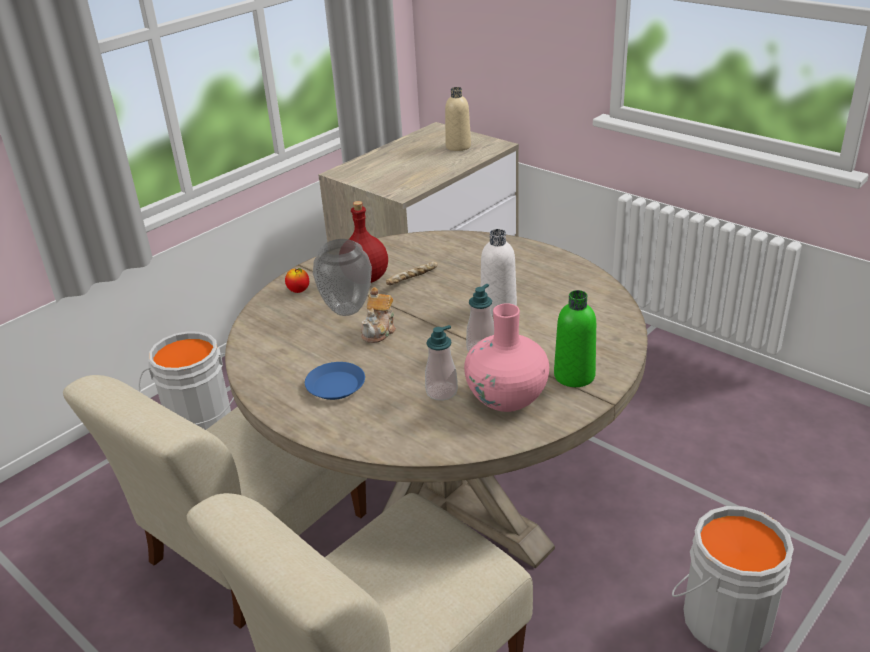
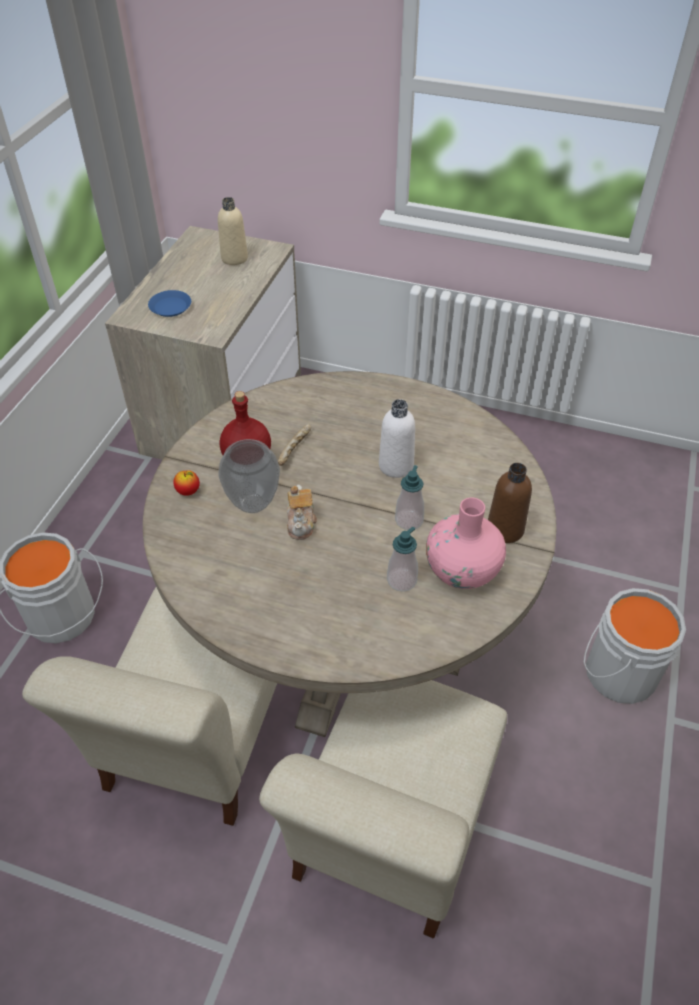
camera: 25 degrees left, 15 degrees up
(336, 385) = (299, 600): blue plate -> blue plate (170, 307)
(574, 376) = (505, 529): green bottle -> brown bottle

